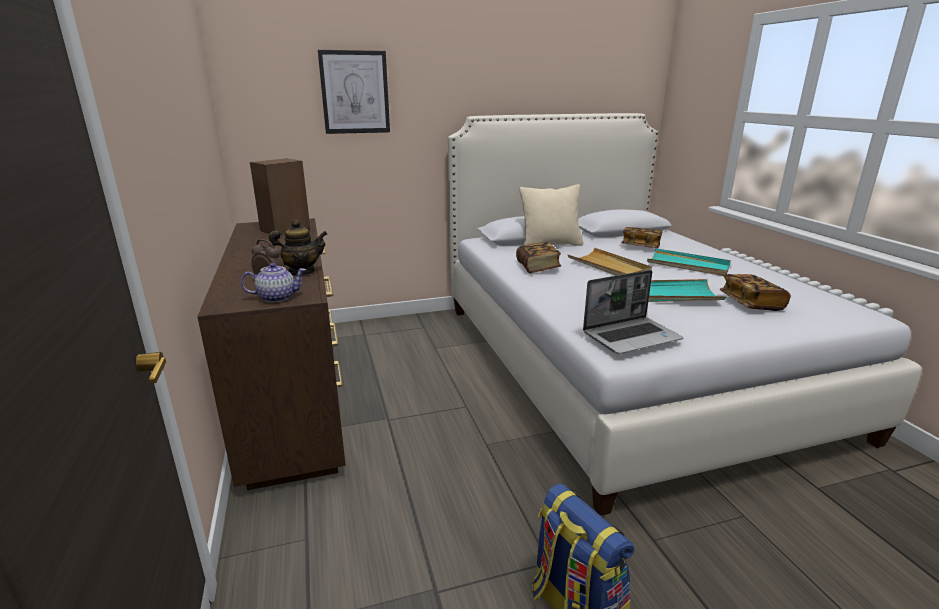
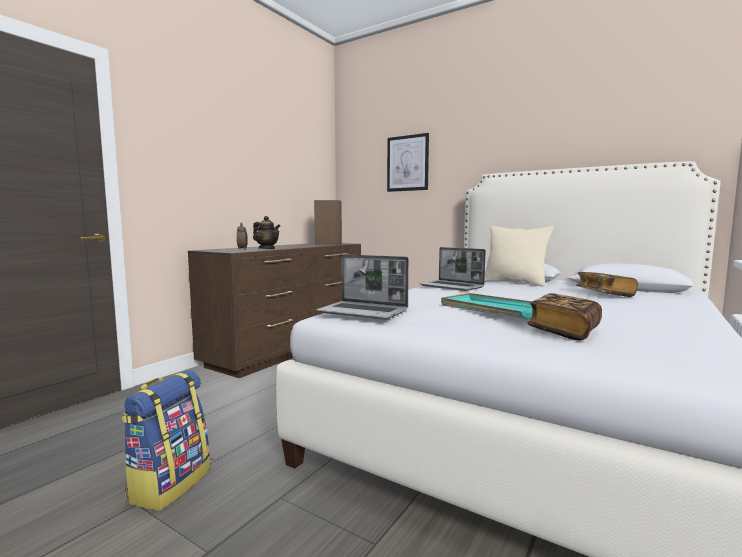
camera: 50 degrees right, 15 degrees down
(277, 297) = (225, 251): teapot -> none
(538, 267) = (452, 287): book -> laptop
(608, 266) = (512, 294): beige tray -> none
(688, 265) = (607, 308): turquoise tray -> none

